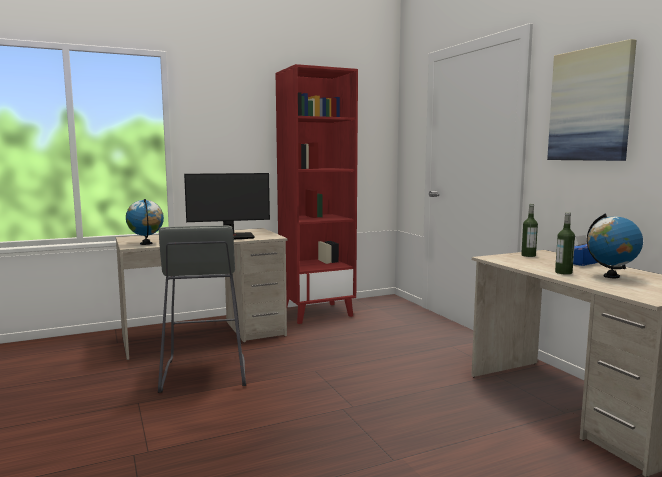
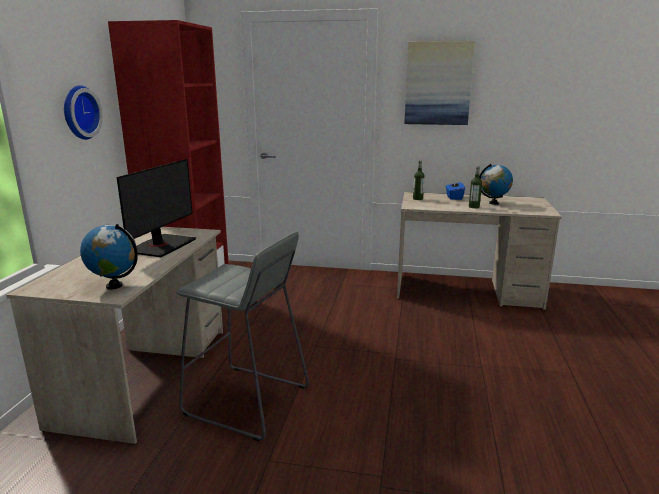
camera: 55 degrees left, 10 degrees up
(233, 137) = (78, 112): none -> wall clock

